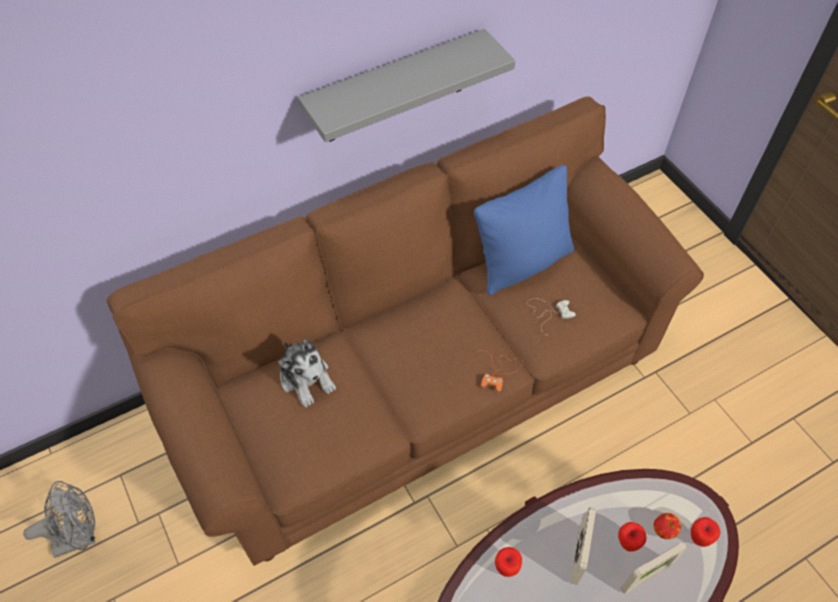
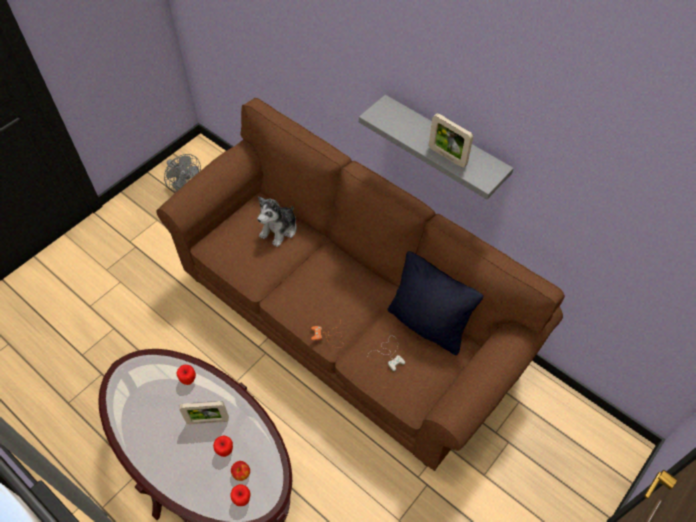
camera: 70 degrees right, 0 degrees up
(522, 262) = (428, 324): blue pillow -> black pillow
(646, 576) = (204, 468): picture frame -> picture frame (447, 156)

